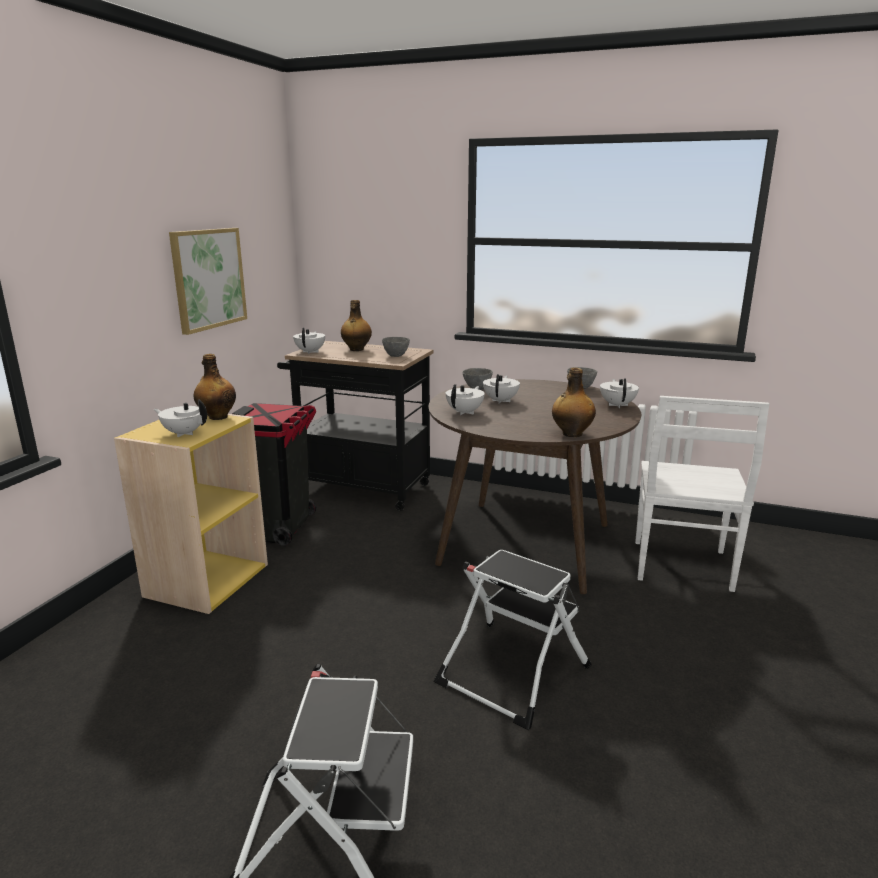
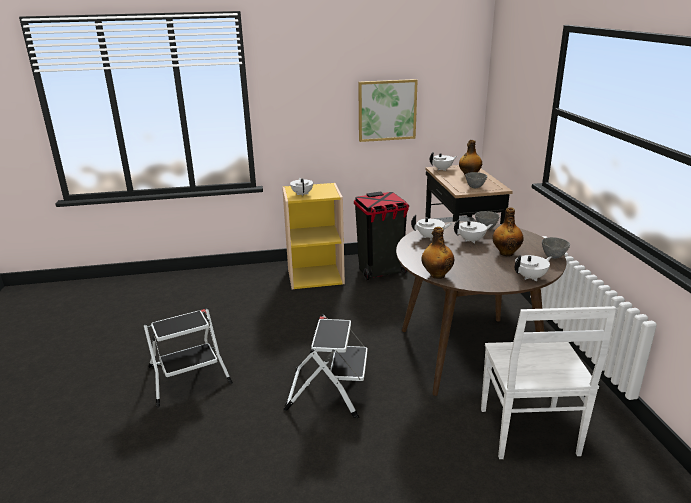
camera: 60 degrees right, 5 degrees up
(217, 417) = (331, 191): bottle -> bottle (506, 253)
(681, 567) = (529, 434): white chair -> white chair turned 75 degrees counterclockwise

